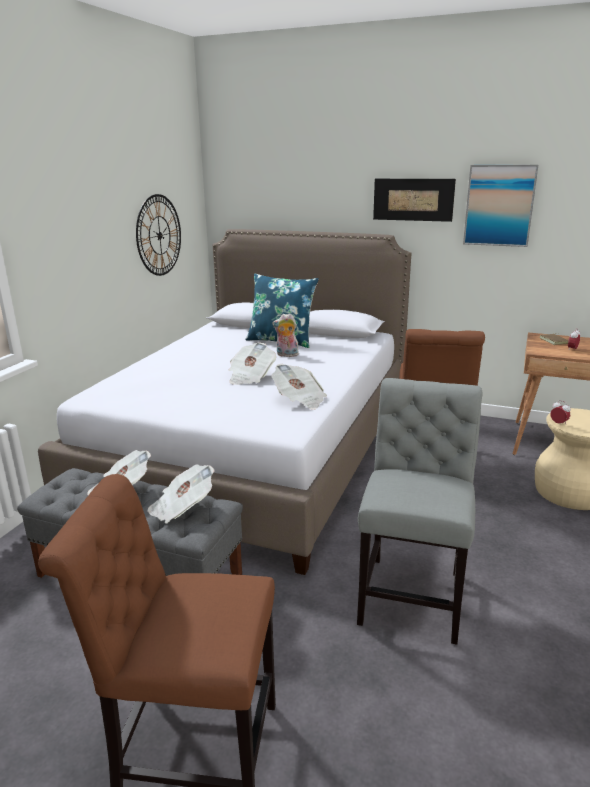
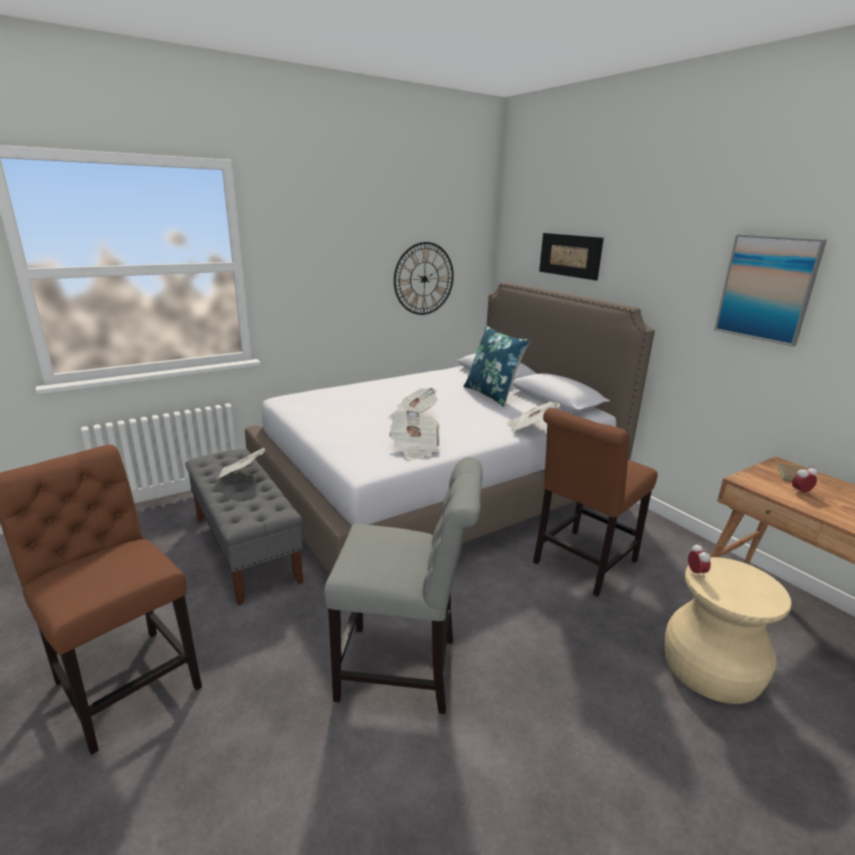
camera: 35 degrees right, 0 degrees up
(182, 508) = (255, 503): newspaper -> newspaper (530, 428)
(286, 355) = (474, 408): plush toy -> none
(412, 593) = (405, 670): grey chair -> grey chair turned 45 degrees clockwise
(413, 199) = (669, 270): picture -> picture (569, 255)

